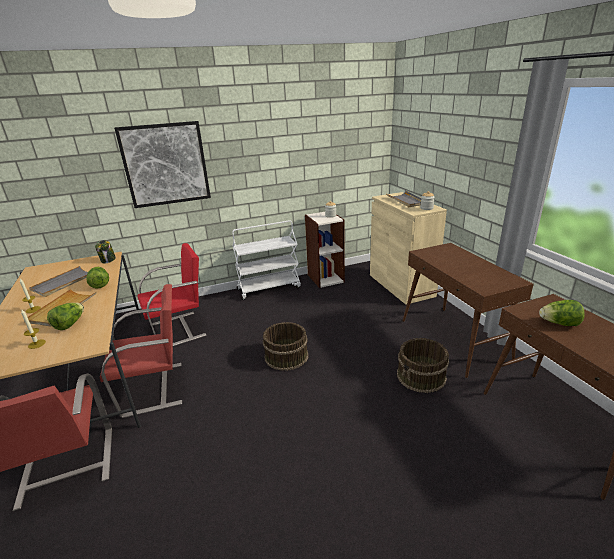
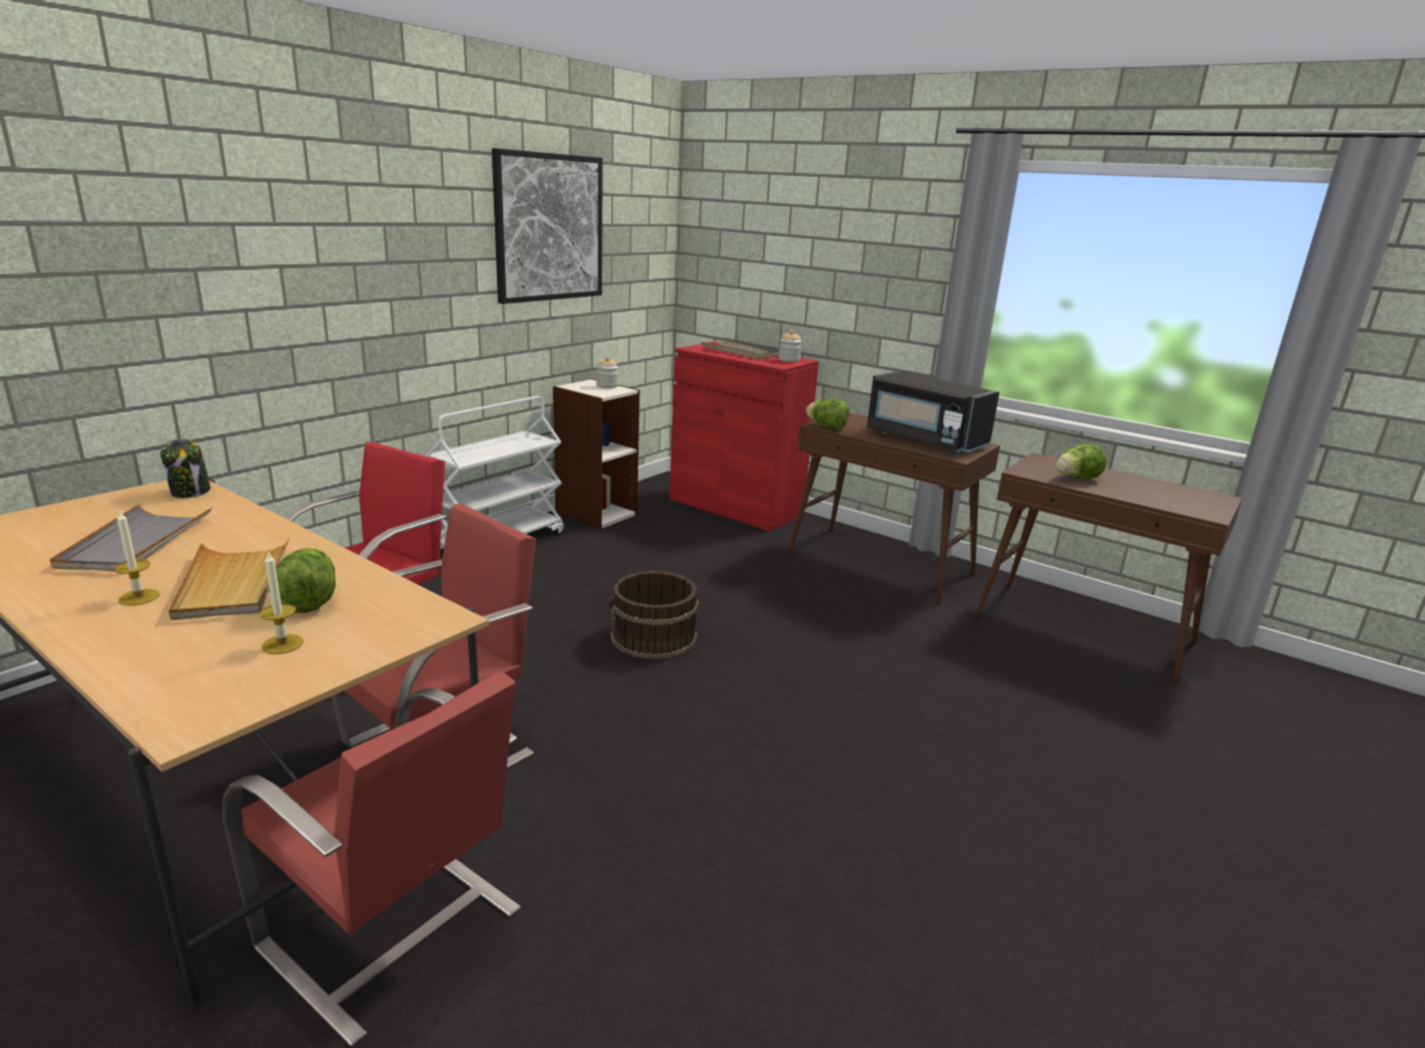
camera: 35 degrees left, 5 degrees down
(100, 284) = (255, 532): lettuce -> lettuce (826, 427)
(165, 164) = (296, 265): picture -> picture (549, 228)
(401, 285) = (735, 506): beige cabinet -> red cabinet
(421, 376) = (884, 615): brown bucket -> none
(478, 272) = (924, 440): none -> black microwave

